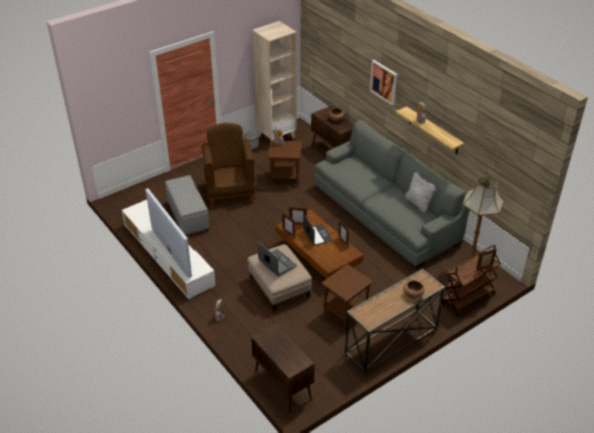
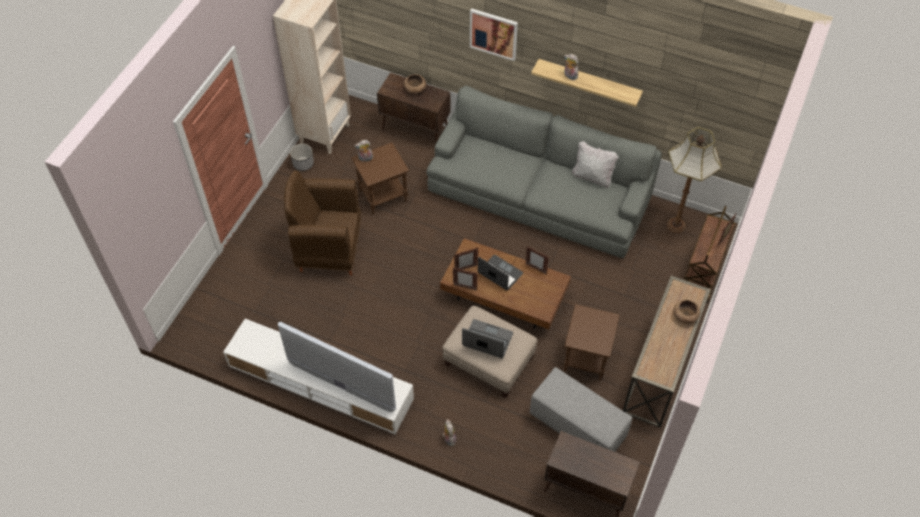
camera: 30 degrees left, 15 degrees up
(188, 215) = (301, 311): grey ottoman -> grey ottoman (577, 425)
(230, 192) = (328, 249): brown armchair -> brown armchair turned 45 degrees counterclockwise

